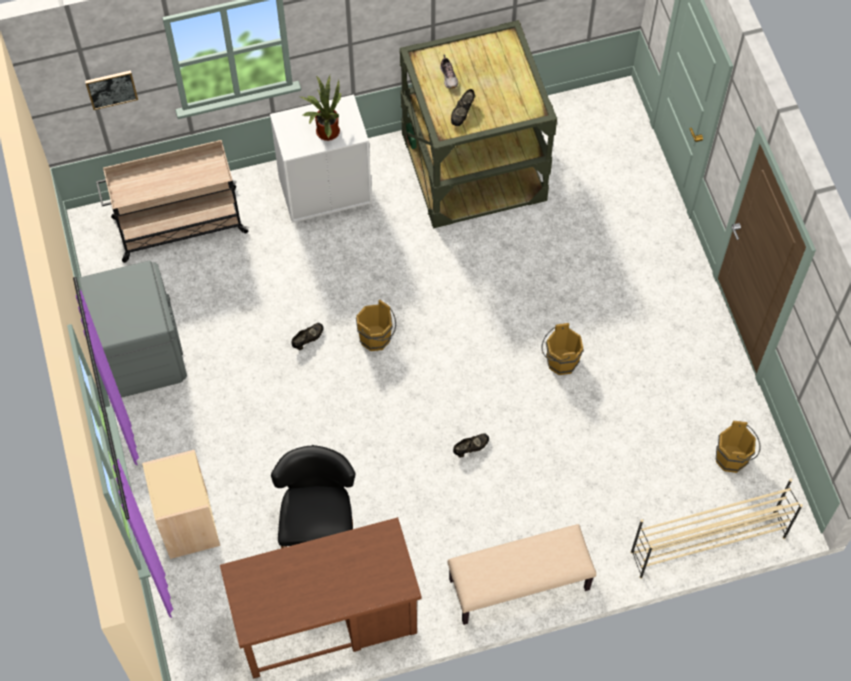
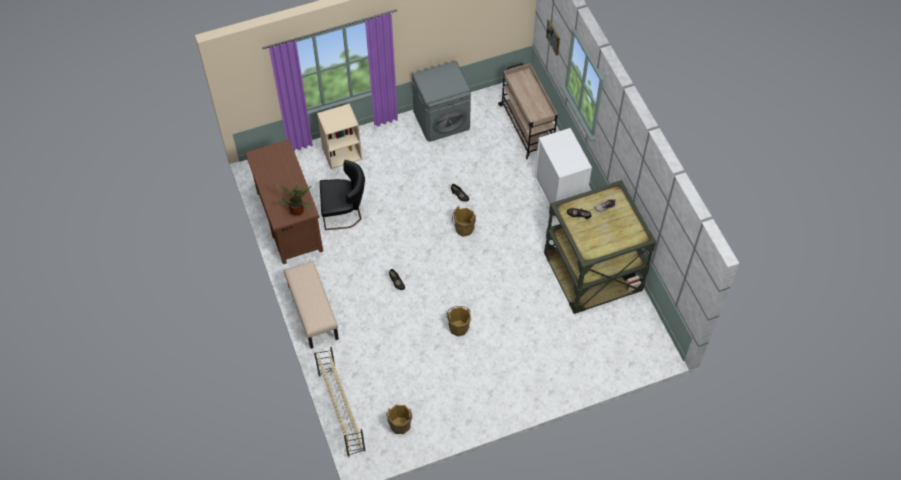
camera: 85 degrees right, 5 degrees down
(325, 131) = (562, 155): potted plant -> potted plant (297, 209)

